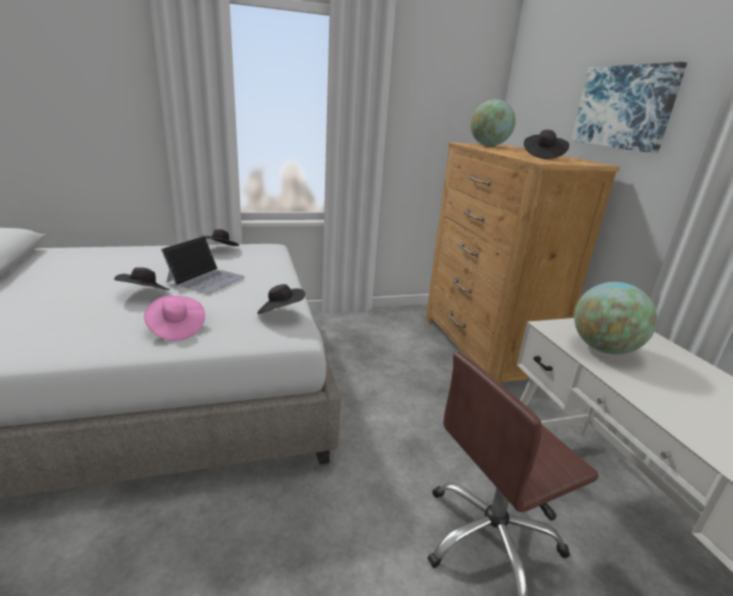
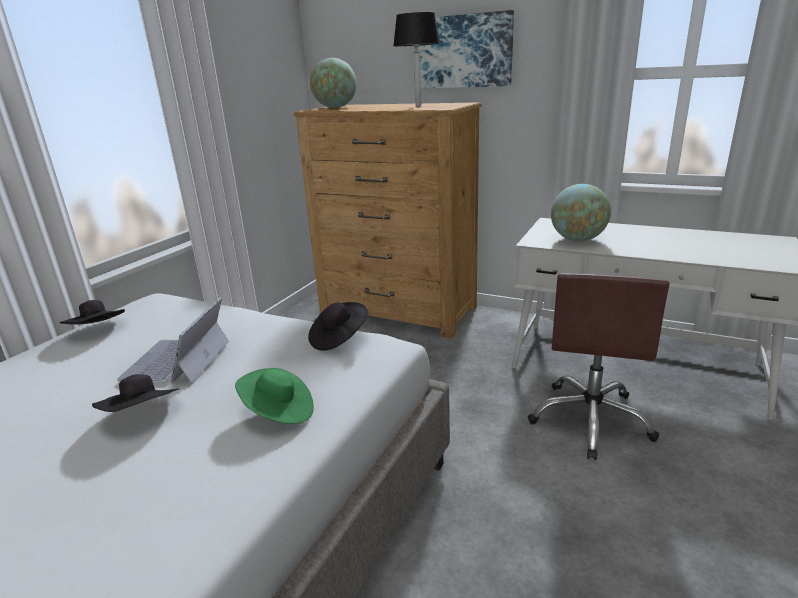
camera: 45 degrees left, 0 degrees up
(176, 328) = (278, 412): pink hat -> green hat
(206, 279) = (177, 360): laptop -> laptop turned 150 degrees counterclockwise
(542, 156) = (418, 106): black hat -> black table lamp

